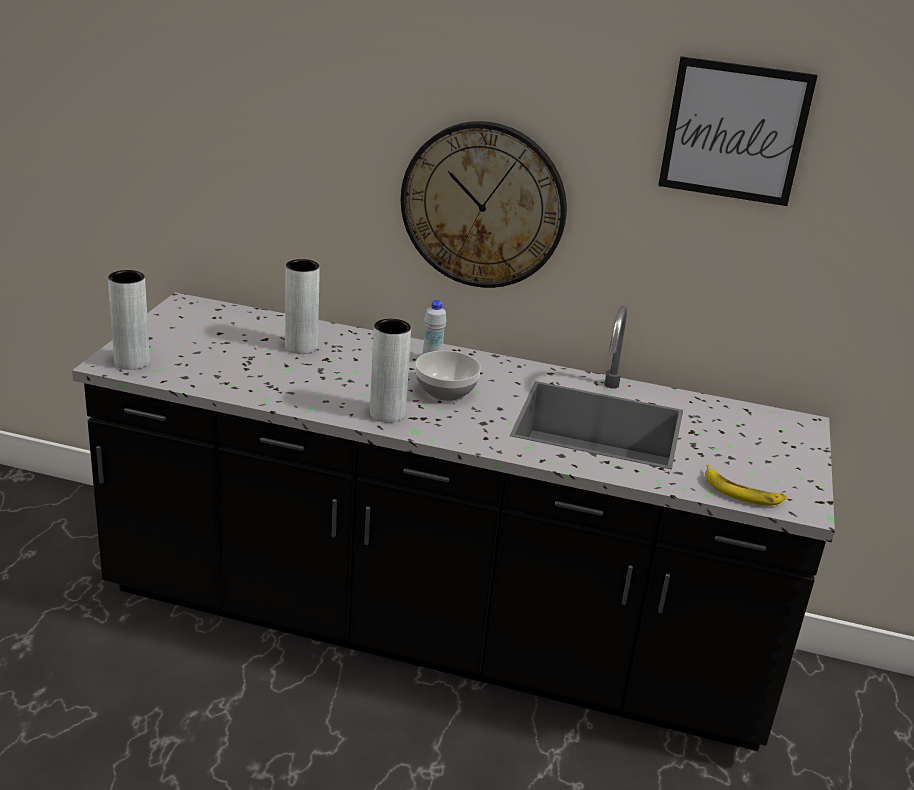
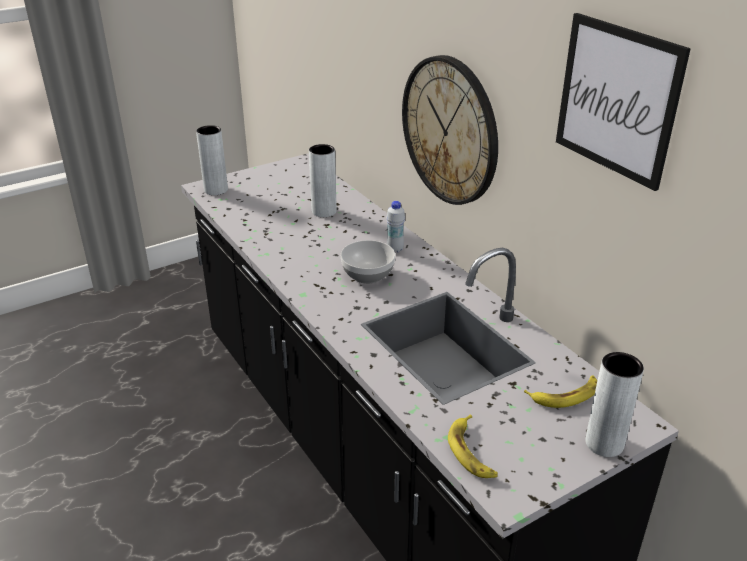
camera: 45 degrees right, 5 degrees up
(387, 414) = (304, 275): grey vase -> grey vase (604, 443)
(736, 424) = (565, 395): none -> banana

